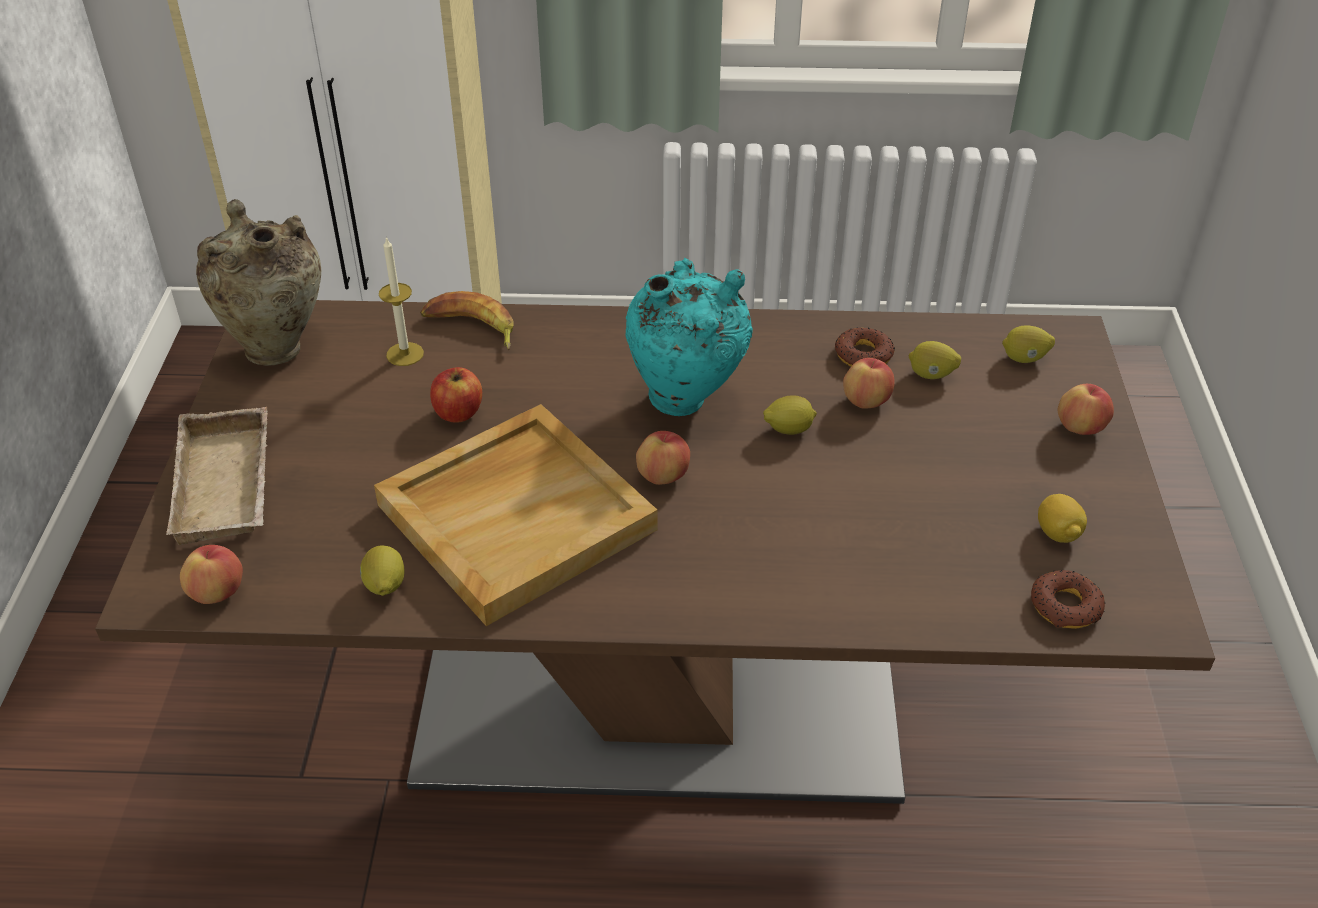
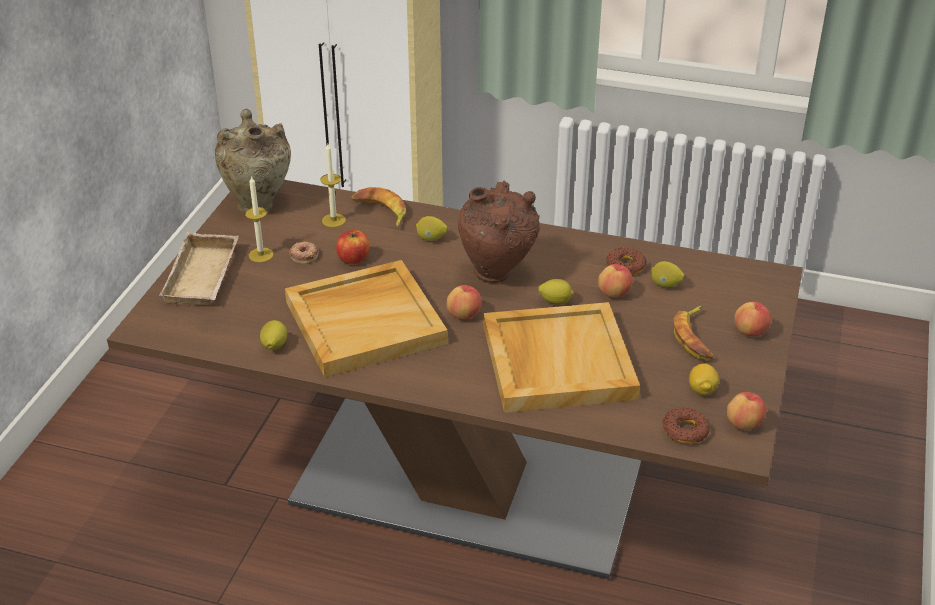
camera: 15 degrees right, 5 degrees down
(217, 592) = (179, 332): apple -> apple (744, 424)
(309, 431) = (261, 255): none -> candle
(379, 419) = (304, 255): none -> donut
(686, 402) = (497, 275): turquoise vase -> brown vase
(831, 527) = (556, 361): none -> beige tray
(1009, 451) = (695, 338): none -> banana
(1024, 358) = (734, 285): lemon -> lemon (431, 238)

